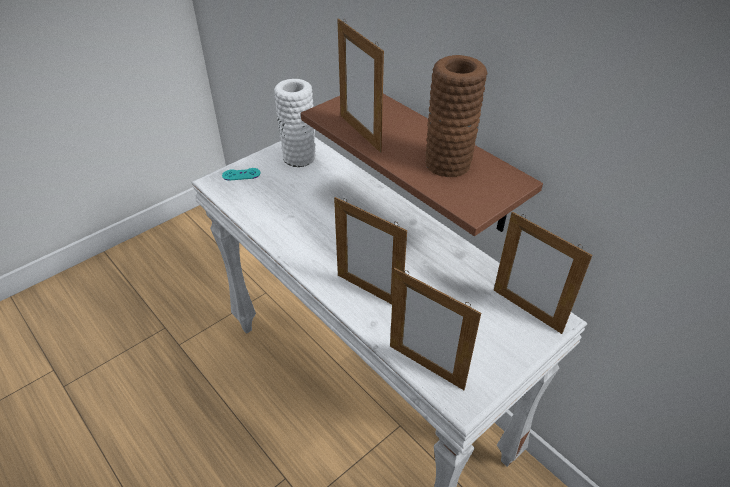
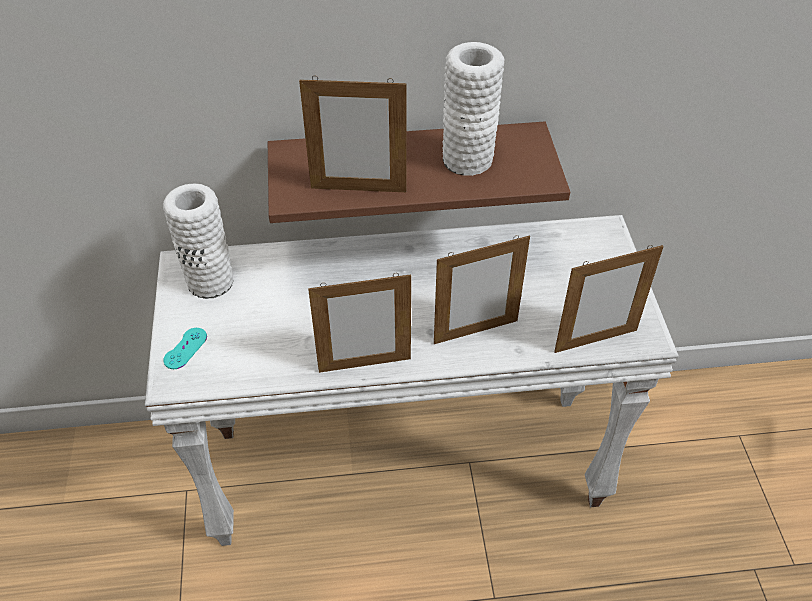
camera: 55 degrees left, 5 degrees up
(448, 164) = (468, 159): brown vase -> white vase
(527, 311) = (584, 240): picture frame -> picture frame (364, 365)

